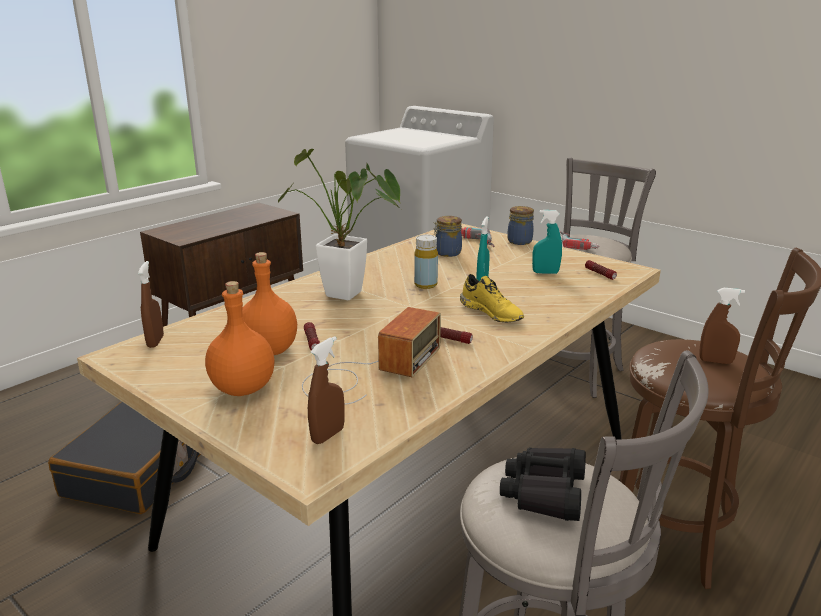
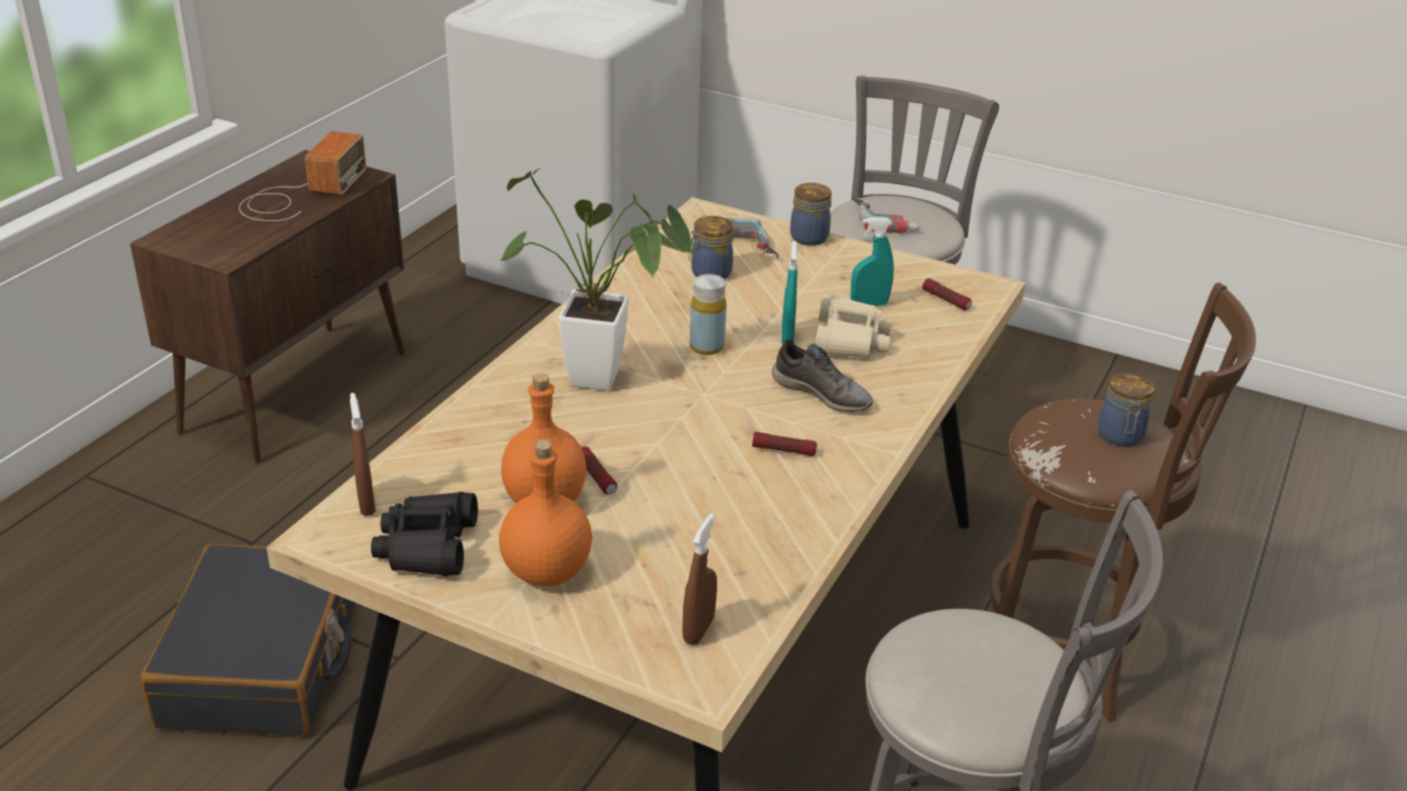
camera: 15 degrees left, 10 degrees up
(369, 372) = (702, 522): radio -> radio (300, 194)
(492, 312) = (822, 393): yellow shoe -> grey shoe
(524, 288) = (849, 340): none -> beige binoculars
(544, 492) = (966, 663): black binoculars -> black binoculars (427, 546)
(715, 361) = (1120, 437): brown spray bottle -> jar

